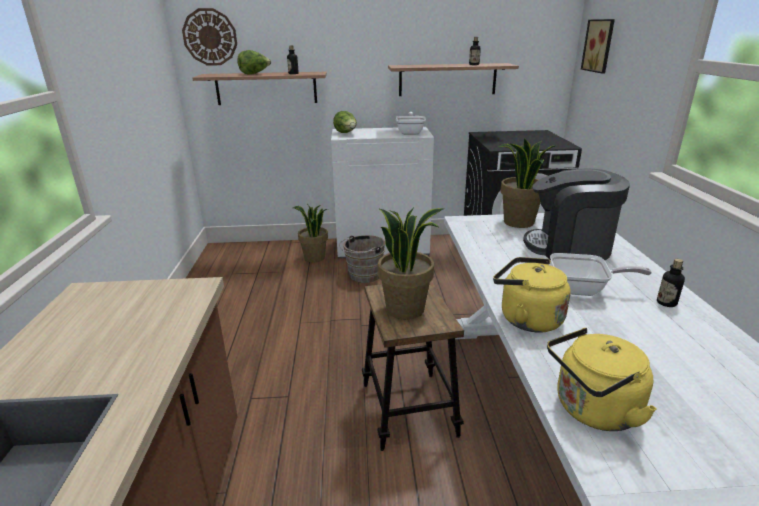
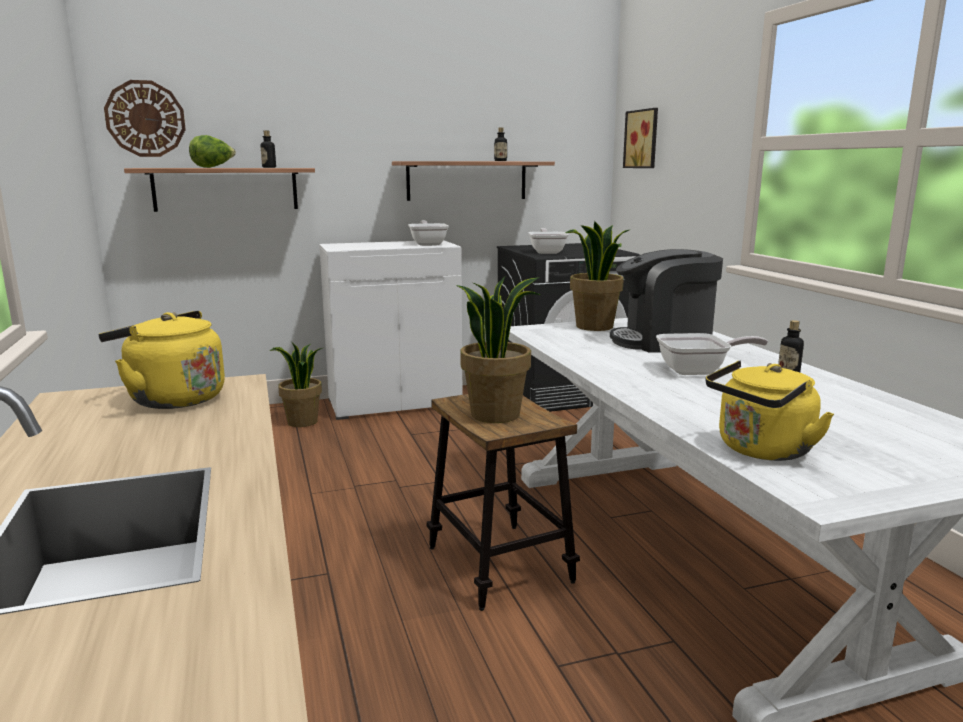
camera: 15 degrees left, 10 degrees down
(346, 133) = (342, 246): lettuce -> none
(362, 276) = (380, 435): brown bucket -> none
(504, 142) = (547, 252): none -> frying pan
(526, 318) = (651, 396): yellow kettle -> yellow kettle (172, 399)

